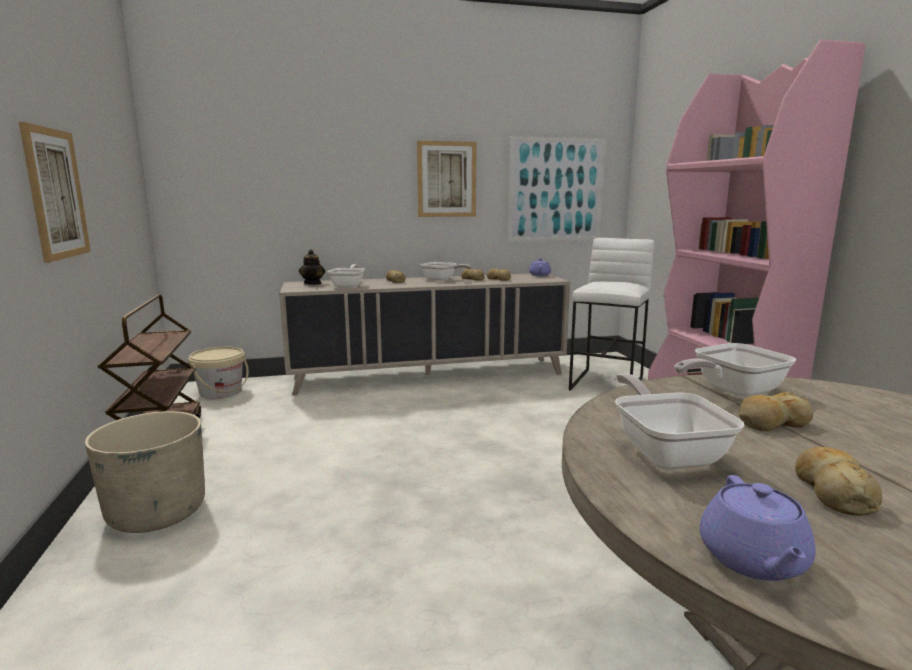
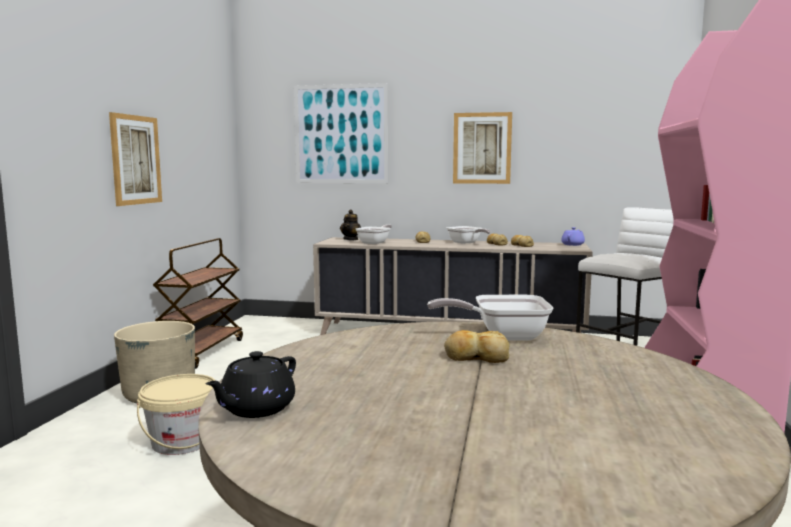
camera: 25 degrees right, 5 degrees down
(221, 391) = (271, 325): beige bucket -> beige bucket (182, 442)
(556, 190) = (600, 158): picture -> picture (341, 134)
(665, 451) = (344, 358): frying pan -> none
(753, 560) = (256, 409): purple teapot -> black teapot
(833, 492) = (406, 395): bread -> none

